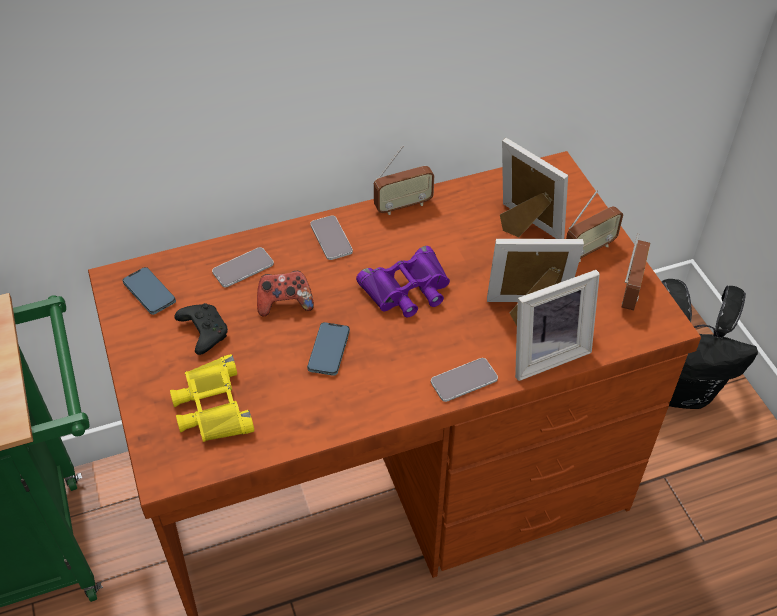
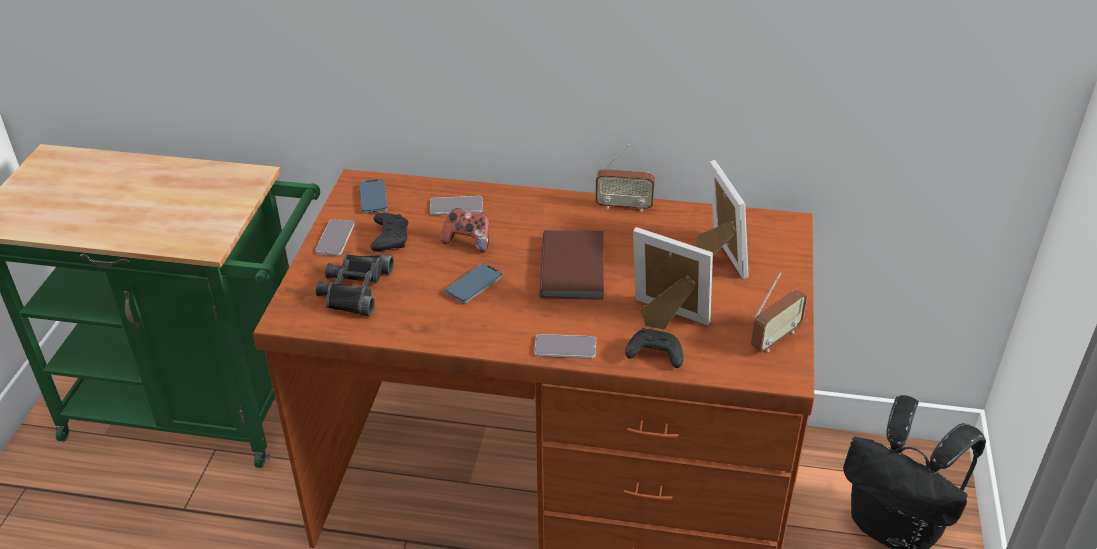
camera: 30 degrees right, 10 degrees down
(212, 407) = (354, 289): yellow binoculars -> black binoculars
(331, 238) = (543, 210): phone -> phone (335, 238)
(407, 290) = (575, 267): purple binoculars -> brown book
(545, 353) = (653, 355): picture frame -> black game controller
(589, 250) = (764, 294): radio -> none

